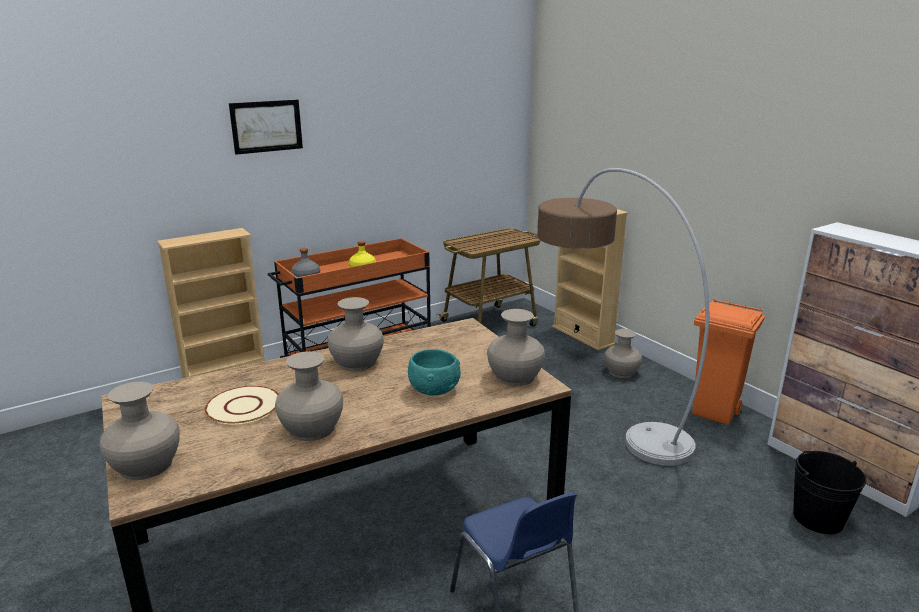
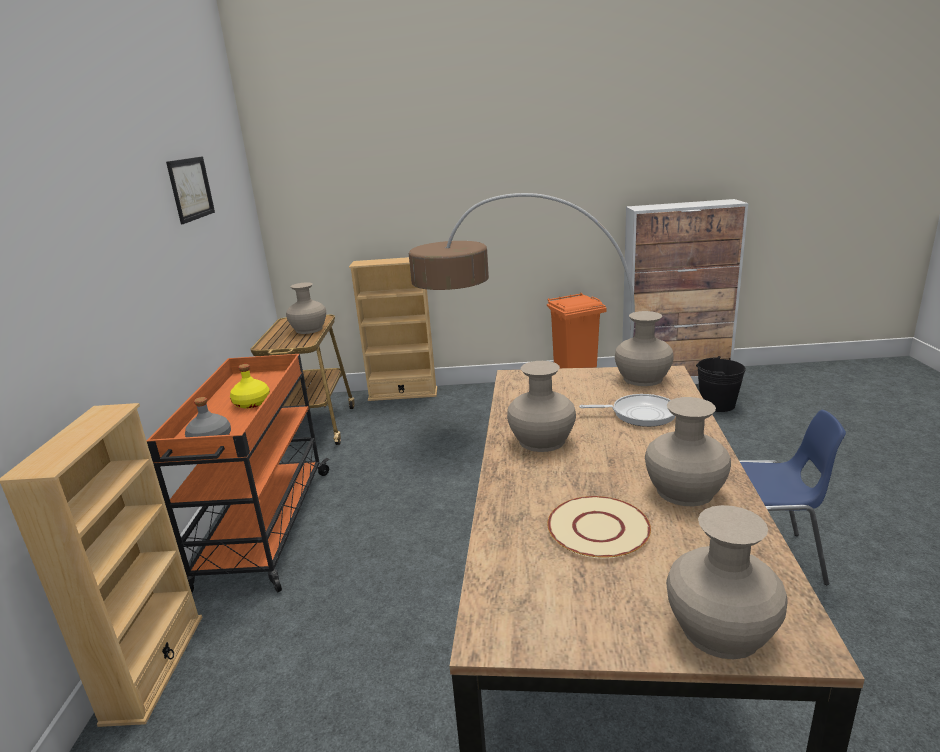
camera: 55 degrees left, 0 degrees up
(266, 126) = (68, 229): picture -> picture (191, 189)
(434, 388) = (639, 414): turquoise bowl -> frying pan
(621, 372) = (481, 399): beige vase -> beige vase (309, 329)

